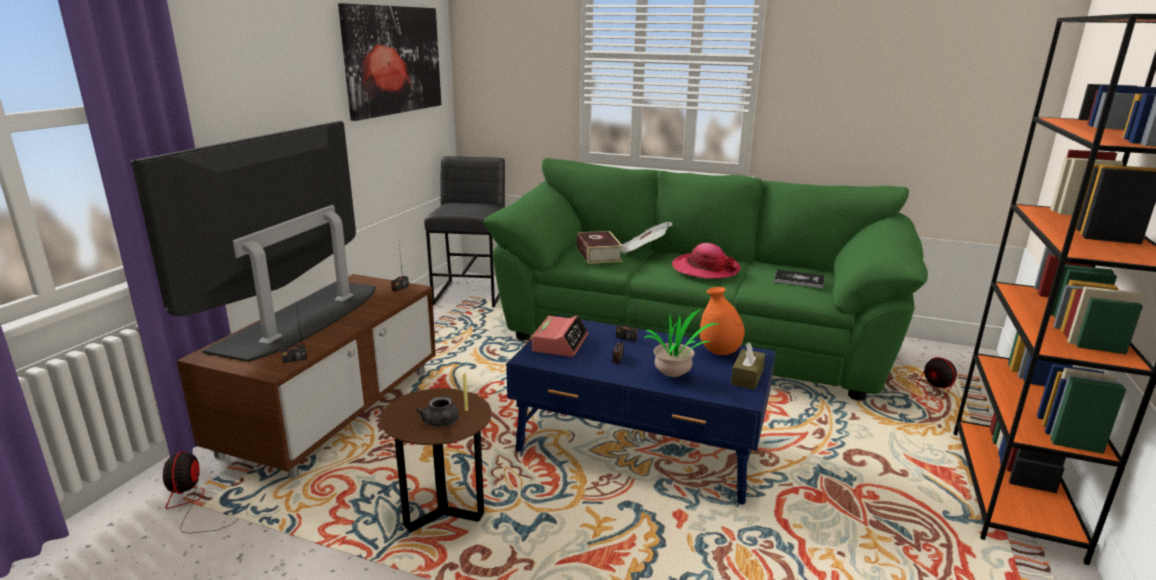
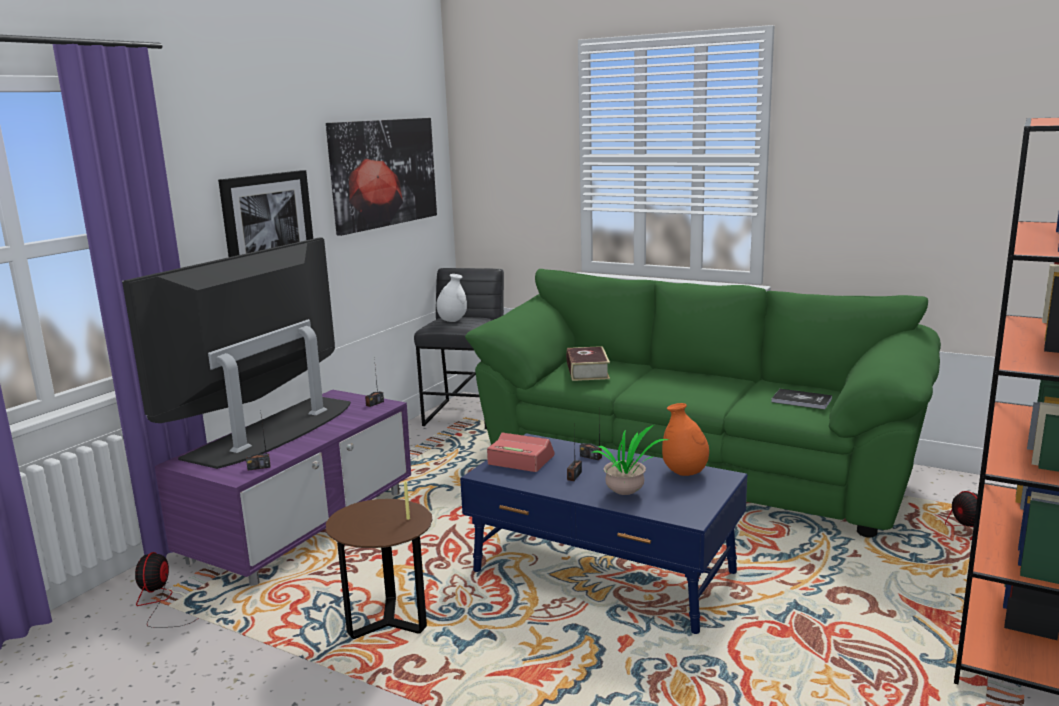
camera: 10 degrees right, 5 degrees down
(283, 101) = (267, 220): none -> picture
(334, 410) = (303, 525): brown tv stand -> purple tv stand
(441, 423) = (381, 529): grey teapot -> none
(459, 206) = (452, 320): none -> white vase
(560, 343) = (520, 460): alarm clock -> alarm clock turned 90 degrees counterclockwise
(642, 251) = (636, 368): newspaper -> none
(705, 269) = (699, 387): hat -> none
(747, 377) = (703, 498): brown tissue box -> none

